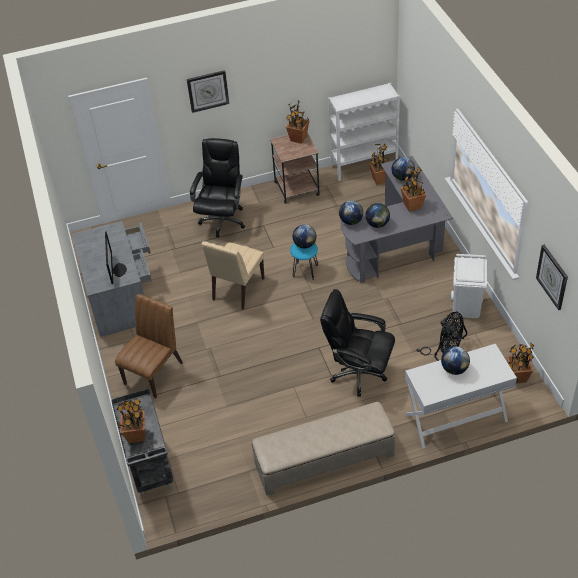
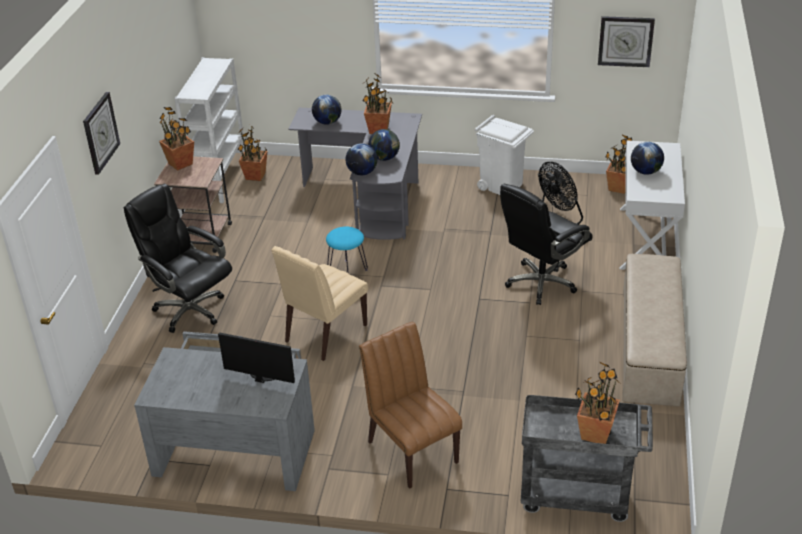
camera: 65 degrees left, 10 degrees down
(238, 288) = (326, 333): beige chair -> beige chair turned 75 degrees clockwise
(304, 245) = (341, 232): globe -> none

